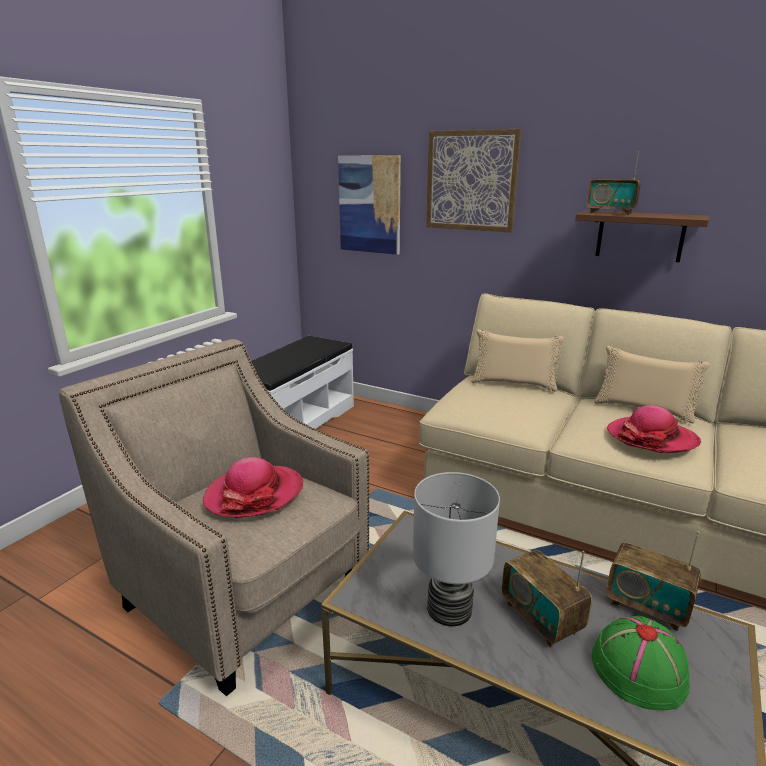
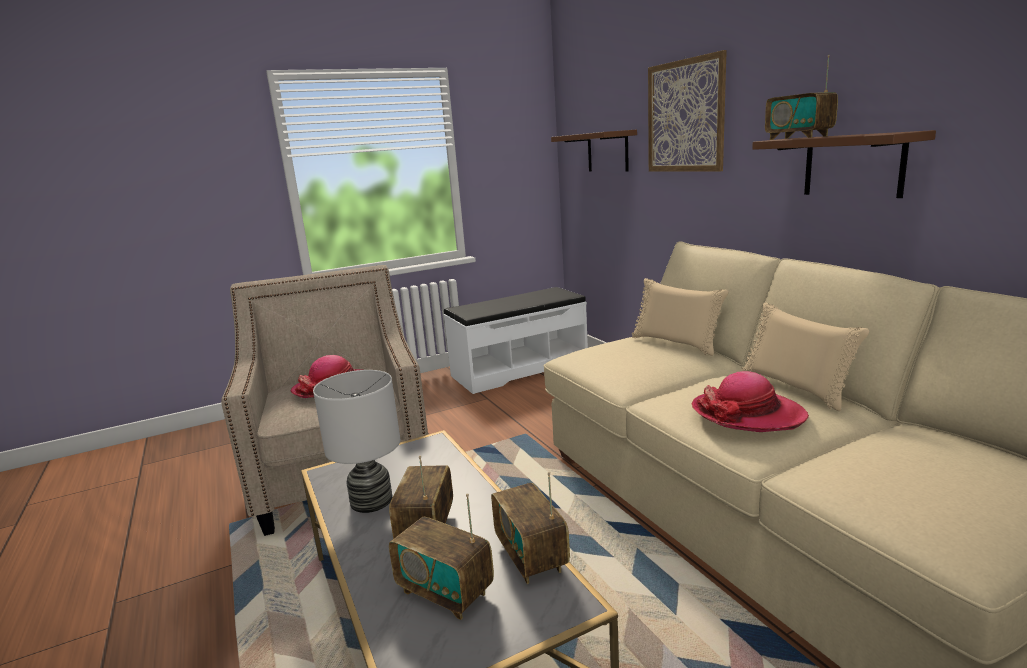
camera: 35 degrees right, 5 degrees down
(369, 204) = (607, 152): picture -> brown shelf
(639, 668) = (445, 592): green hat -> radio

